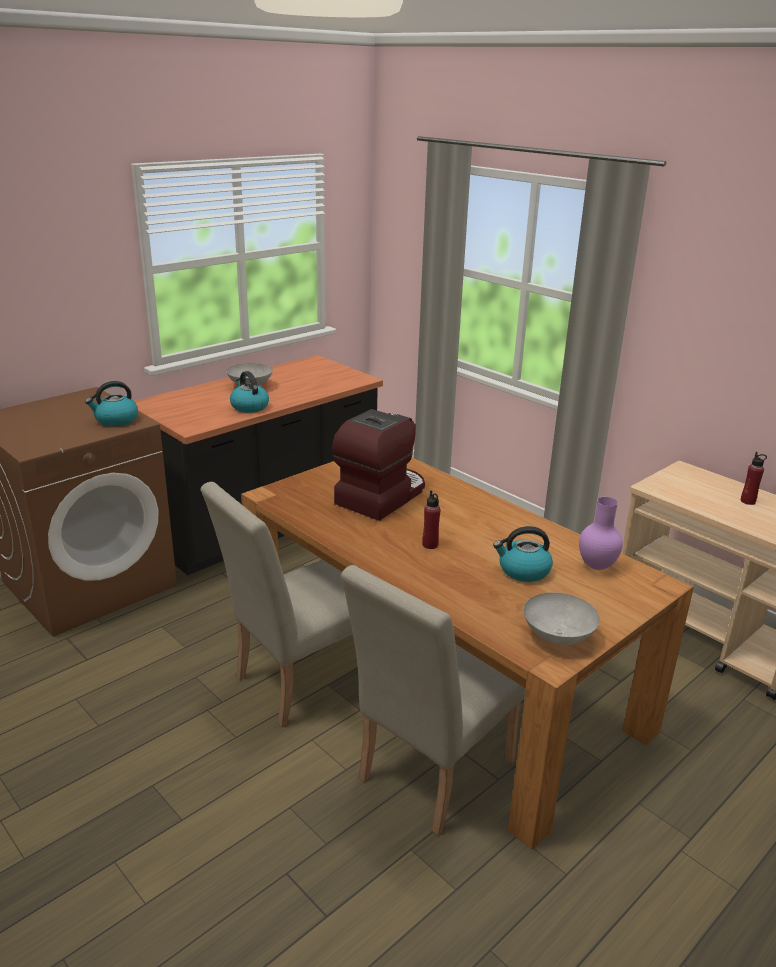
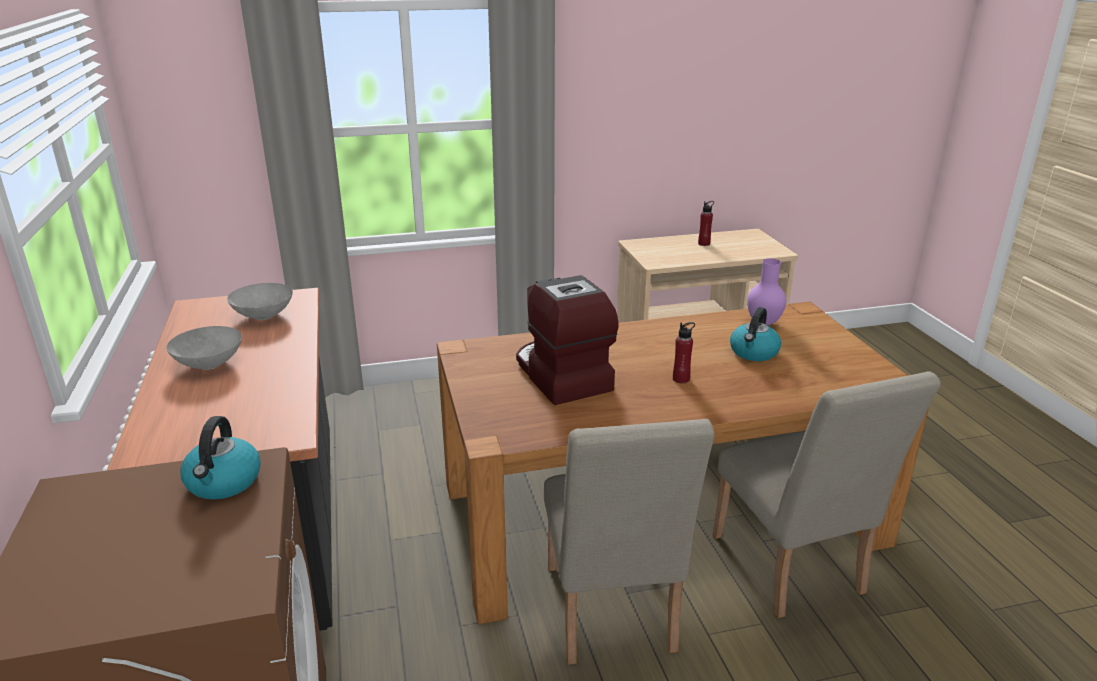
camera: 60 degrees left, 0 degrees up
(249, 407) = (279, 380): kettle -> none
(556, 637) = (861, 371): grey bowl -> grey bowl (263, 316)

